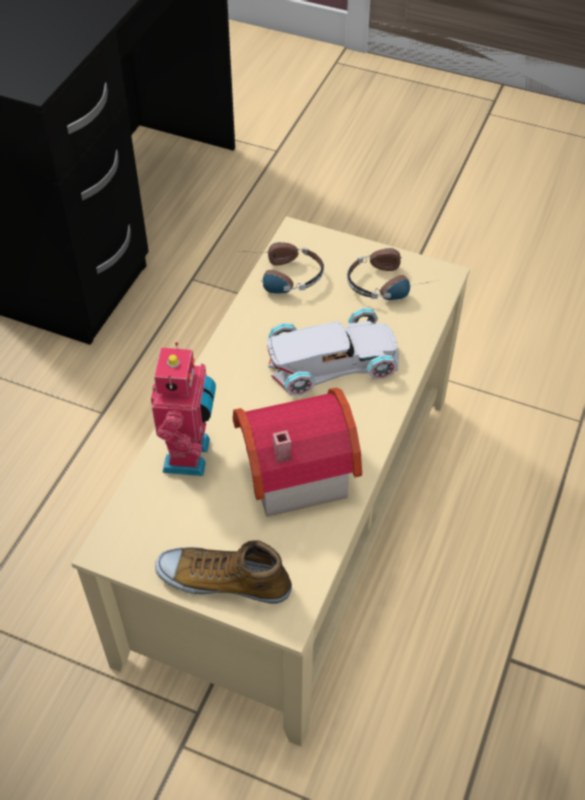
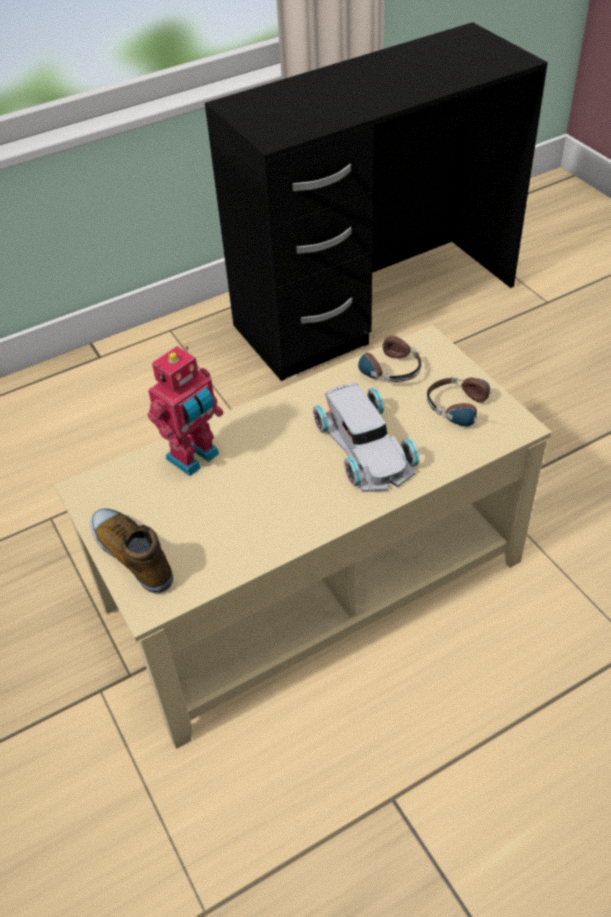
camera: 40 degrees right, 5 degrees down
(290, 468) = (255, 505): toy house -> none
(334, 361) = (363, 446): white toy car -> white toy car turned 45 degrees clockwise

